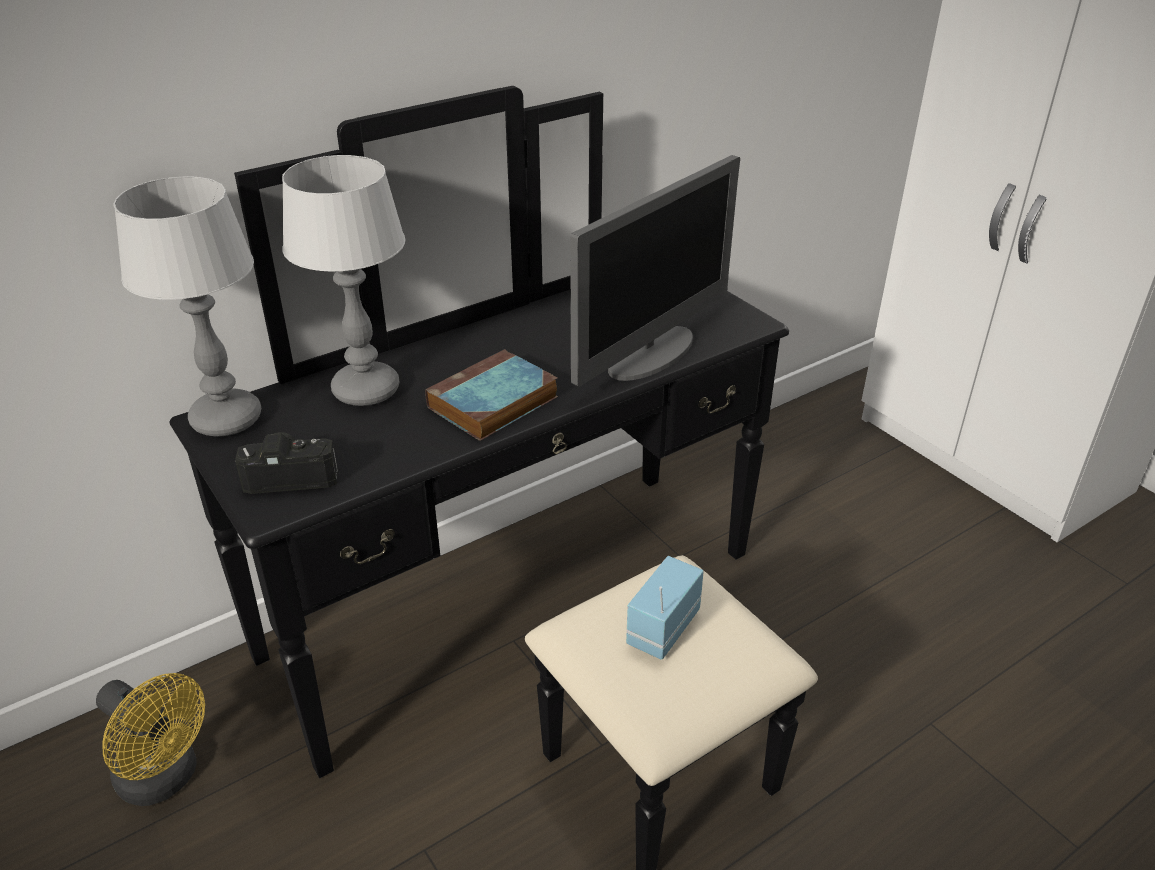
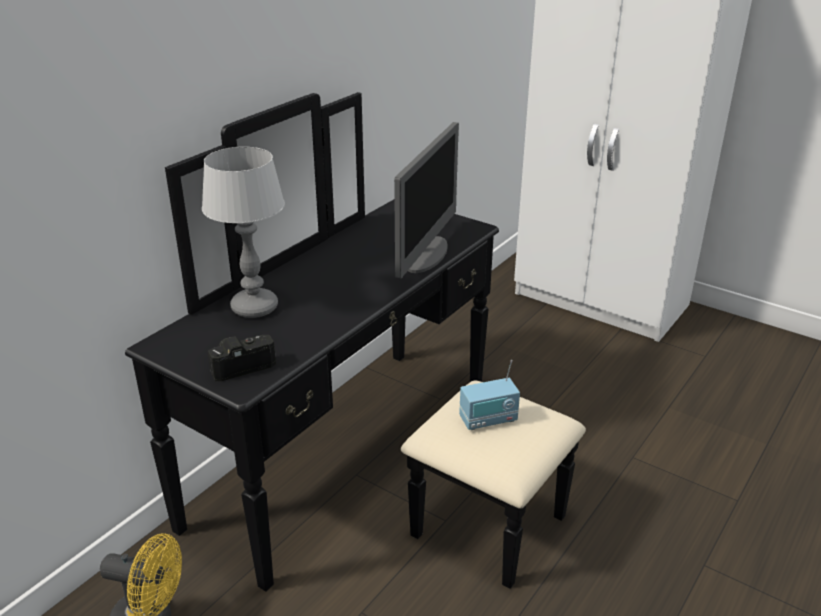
camera: 20 degrees left, 5 degrees down
(227, 420) = (170, 342): table lamp -> none
(491, 403) = (344, 300): book -> none
(662, 628) = (488, 420): radio -> radio turned 120 degrees counterclockwise

